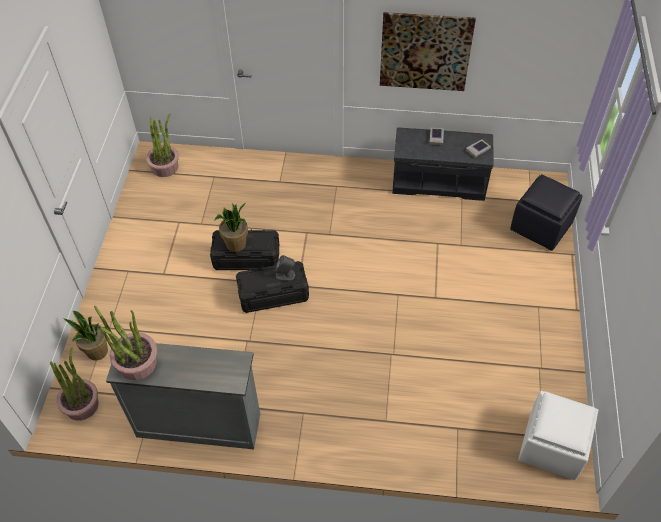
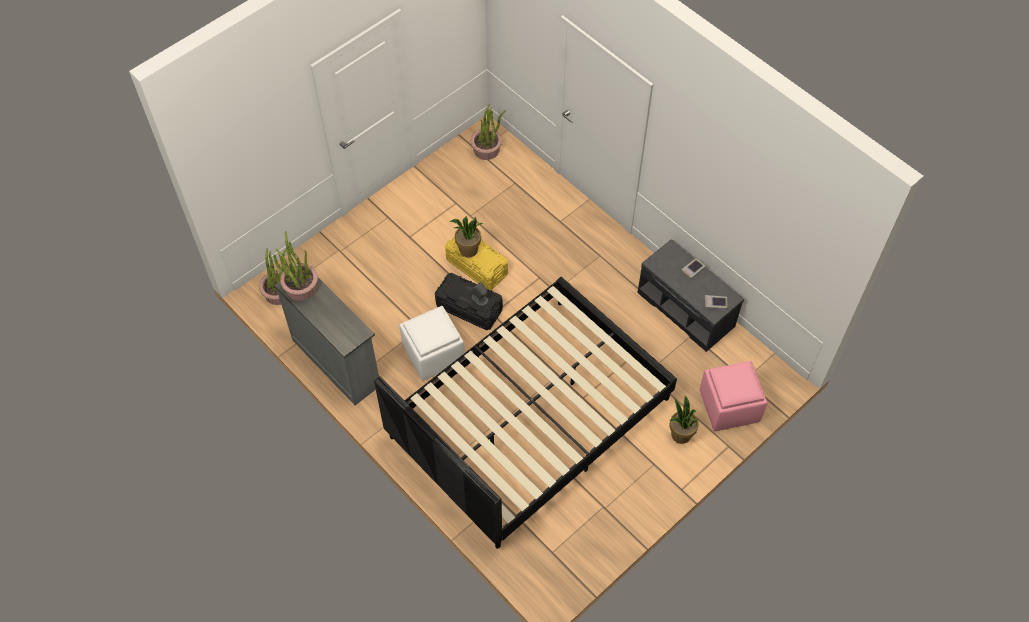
camera: 40 degrees right, 5 degrees up
(97, 351) = (318, 262): potted plant -> potted plant (680, 435)
(246, 258) = (476, 266): black storage box -> yellow storage box
(411, 343) = (529, 417): none -> black bed
(425, 52) = (702, 192): picture -> none
(542, 226) = (730, 406): black ottoman -> pink ottoman
(552, 447) = (551, 564): white ottoman -> white ottoman (433, 354)

